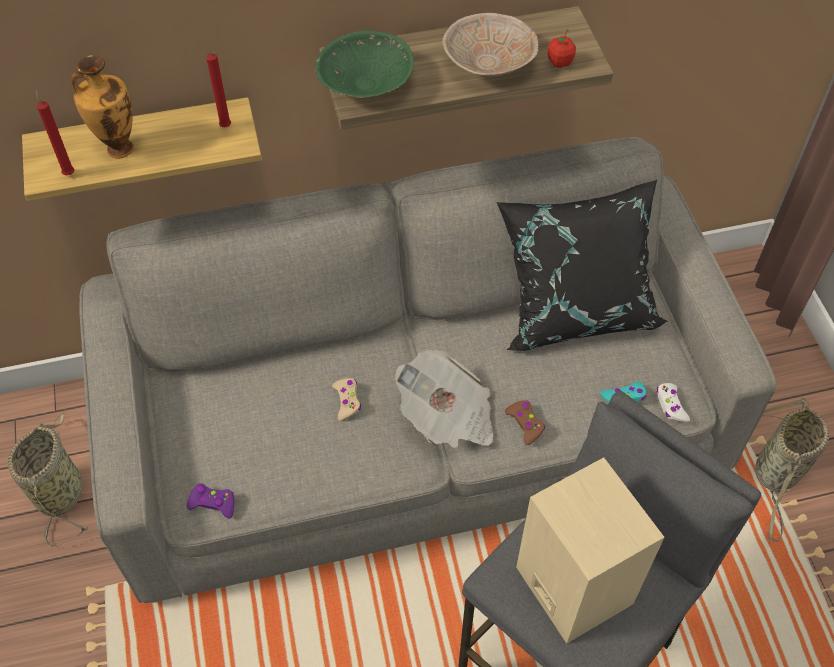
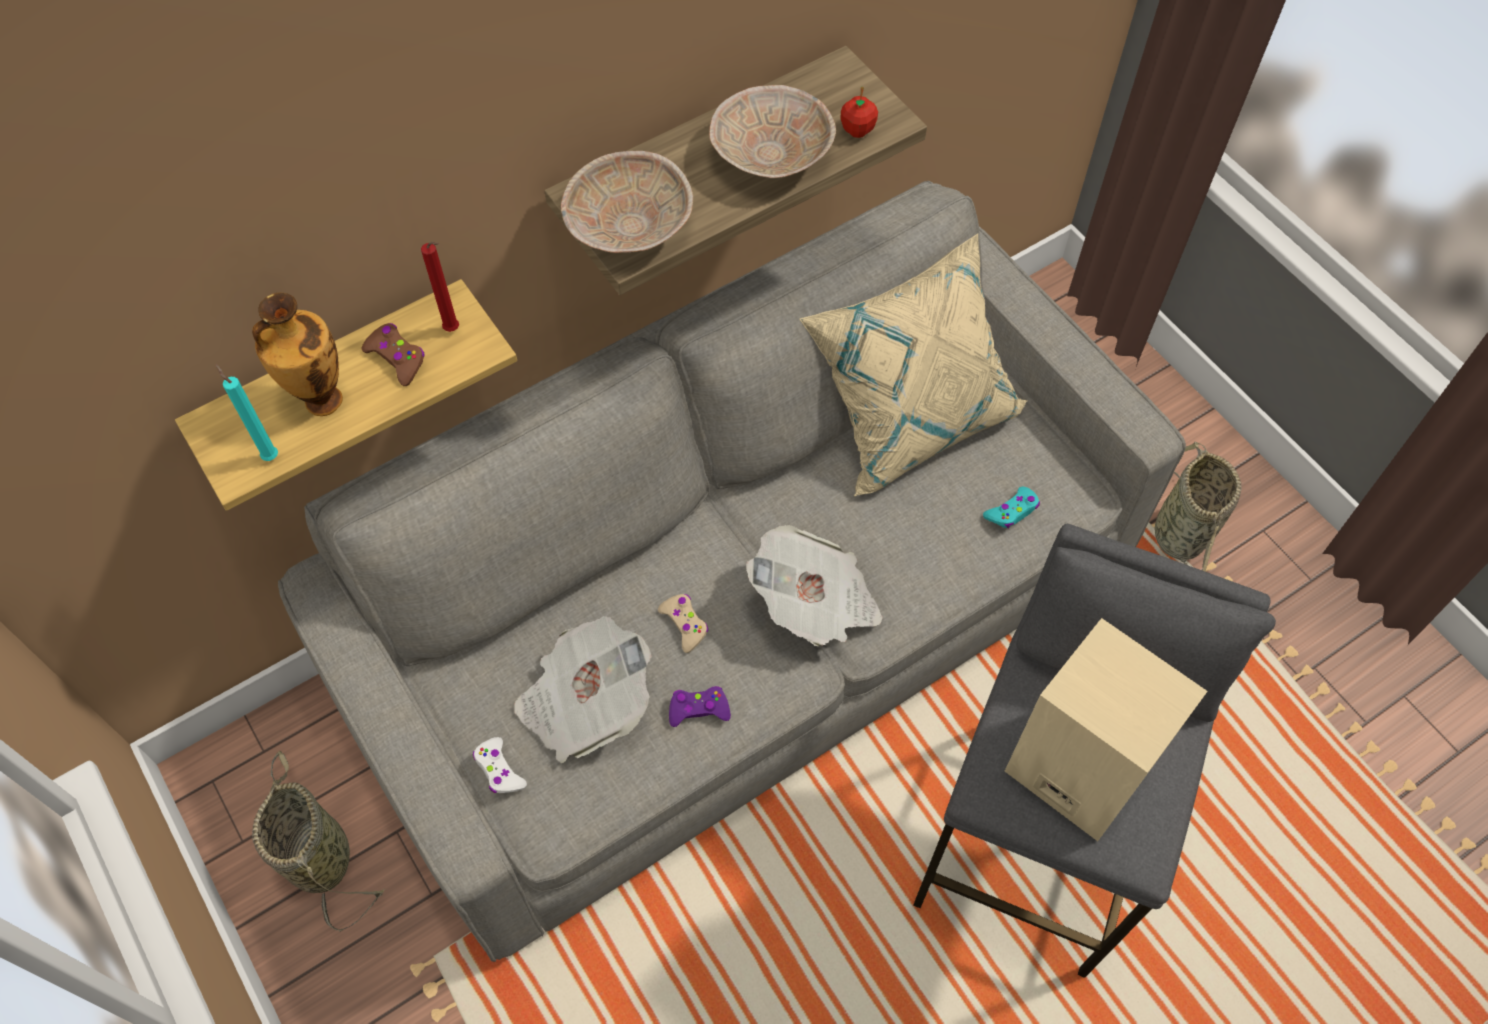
camera: 20 degrees left, 5 degrees up
(69, 173) = (269, 455): red candle -> turquoise candle
(213, 503) = (571, 811): purple game controller -> purple game controller (698, 709)
(255, 433) = (585, 703): none -> newspaper
(364, 85) = (628, 226): green bowl -> beige bowl
(525, 424) = (911, 582): brown game controller -> brown game controller (397, 358)
(576, 307) = (911, 415): black pillow -> beige pillow
(670, 406) = (1068, 504): white game controller -> white game controller (499, 770)

